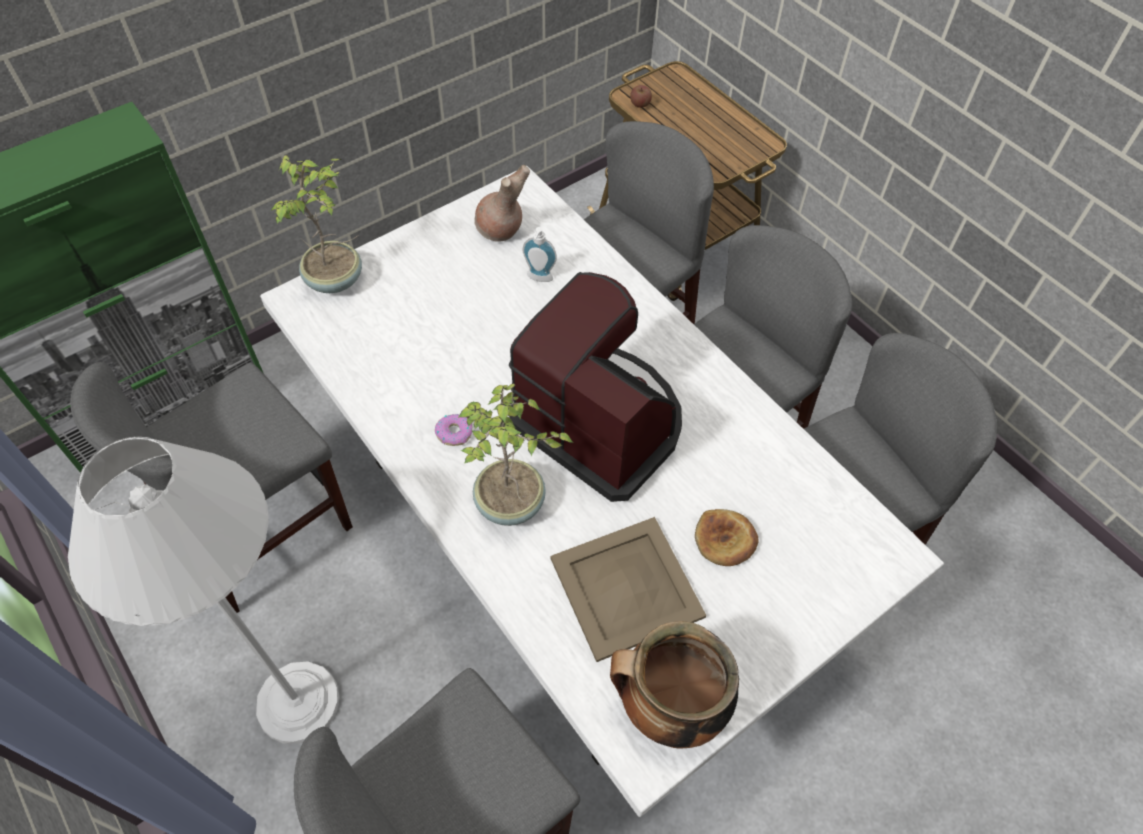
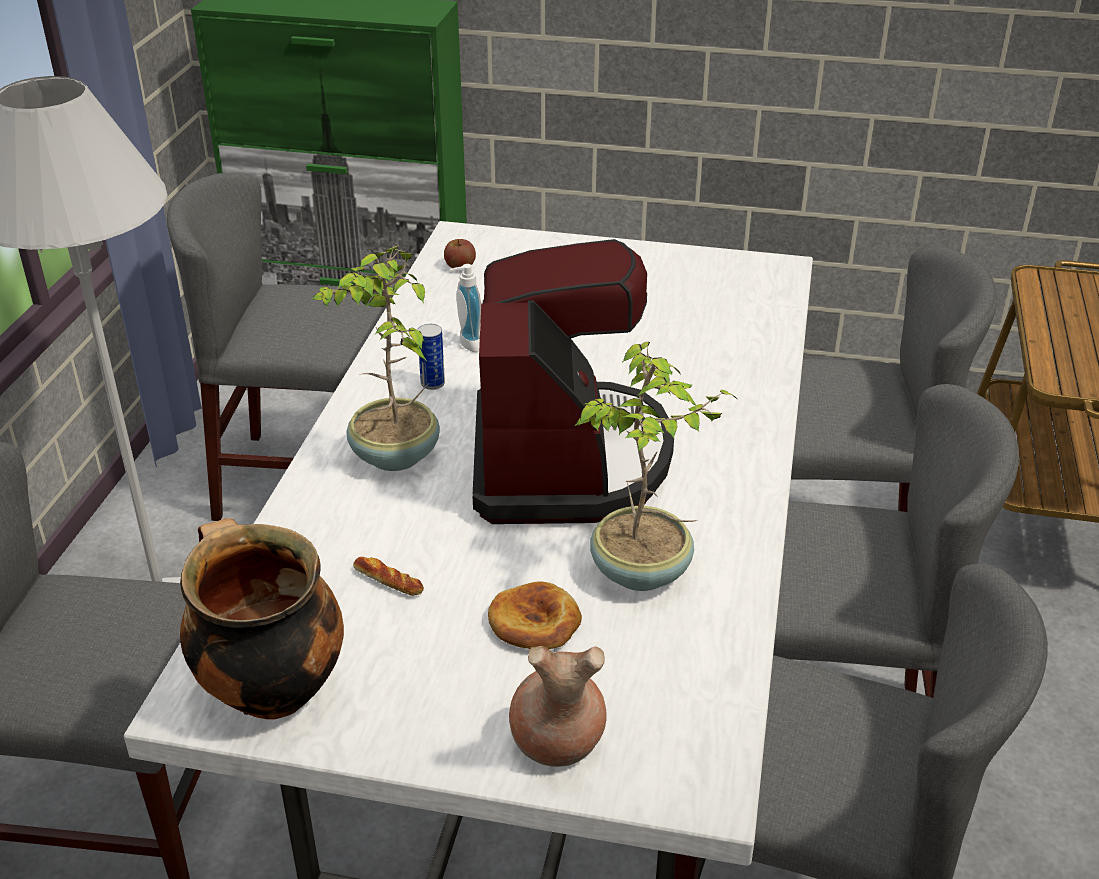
camera: 50 degrees right, 20 degrees down
(336, 280) = (509, 242): potted plant -> potted plant (642, 573)
(454, 433) = (432, 383): donut -> can
(500, 231) = (705, 285): brown vase -> brown vase (556, 745)
(539, 279) = (685, 334): soap dispenser -> soap dispenser (466, 344)
(627, 586) = (388, 581): beige tray -> bread
(640, 104) = (1042, 289): apple -> apple (460, 266)

